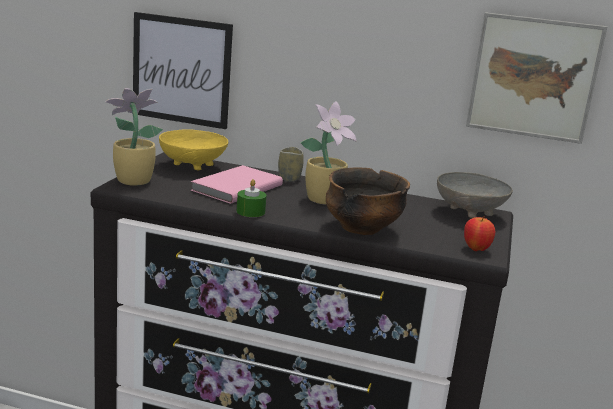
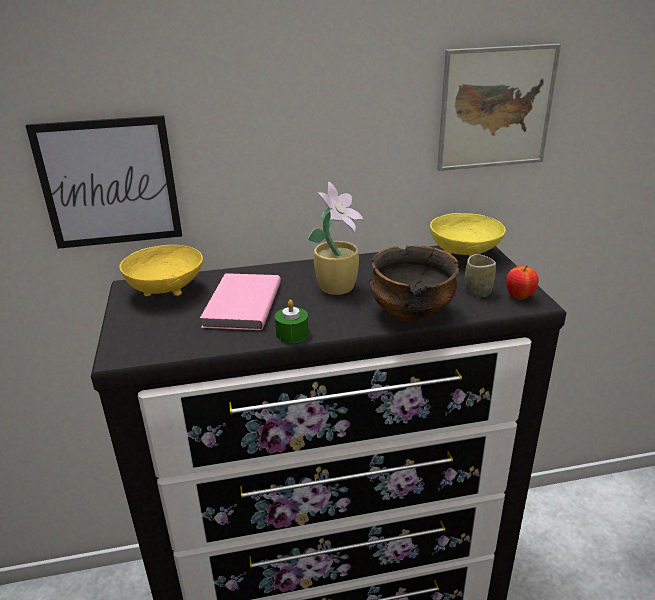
camera: 25 degrees left, 10 degrees up
(131, 181) = (124, 340): potted plant -> none
(289, 178) = (276, 271): cup -> cup (478, 291)
(467, 213) = (463, 255): grey bowl -> yellow bowl

